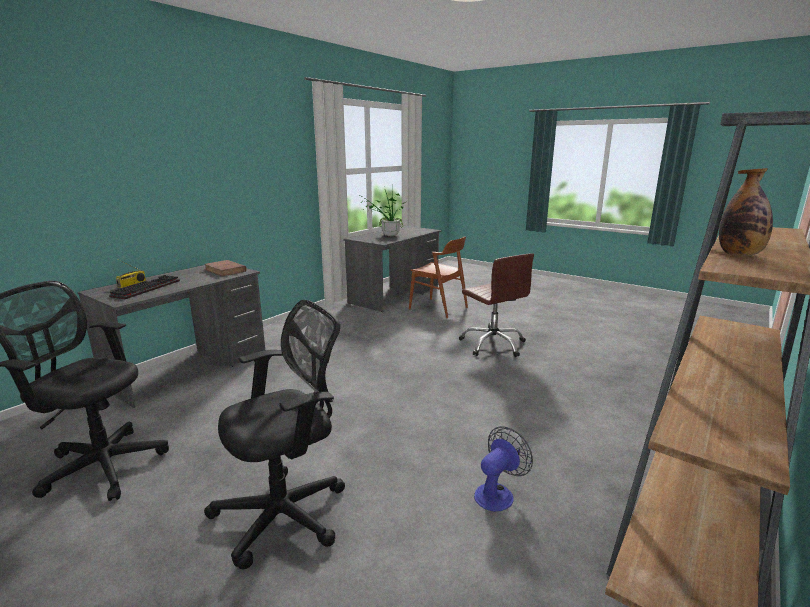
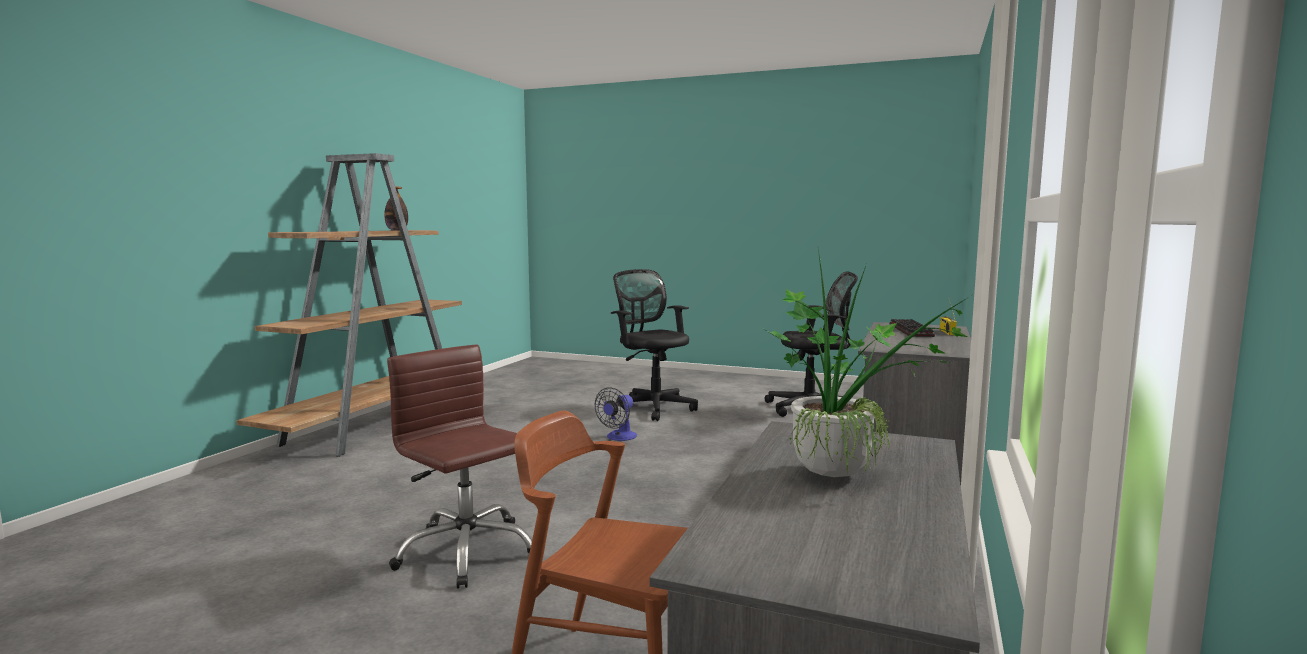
camera: 165 degrees right, 10 degrees down
(225, 270) = (907, 348): brown book -> none
(287, 513) = (653, 407): black office chair -> black office chair turned 105 degrees clockwise
(498, 493) = (512, 422): fan -> fan (618, 437)

